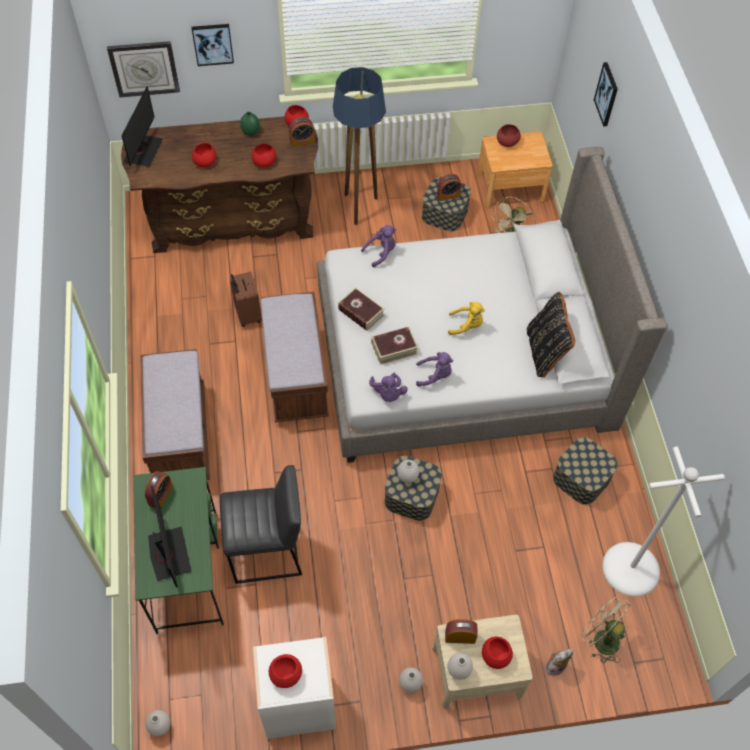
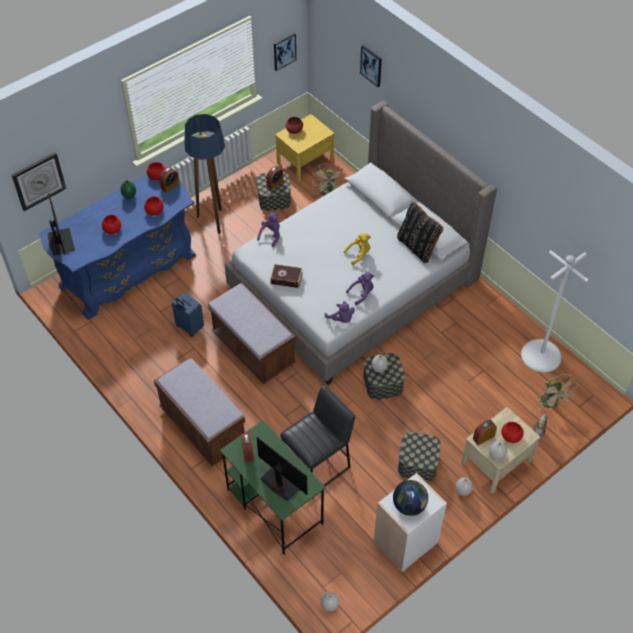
camera: 30 degrees left, 5 degrees down
(213, 44) = (84, 142): picture -> picture (284, 51)
(231, 222) = (130, 272): brown dresser -> blue dresser
(247, 315) = (189, 327): brown suitcase -> blue suitcase
(286, 674) = (409, 505): red bowl -> globe
(394, 348) = (324, 290): book -> none
(510, 187) = (305, 162): brown nightstand -> yellow nightstand
(581, 478) = (476, 319): storage box -> storage box (418, 463)
(600, 639) = (552, 404): beige fan -> beige fan turned 120 degrees counterclockwise

